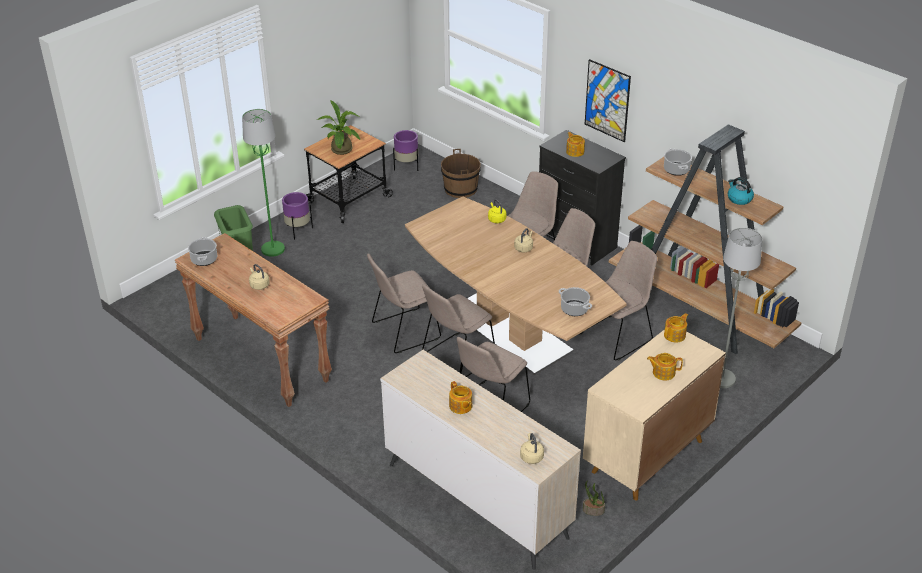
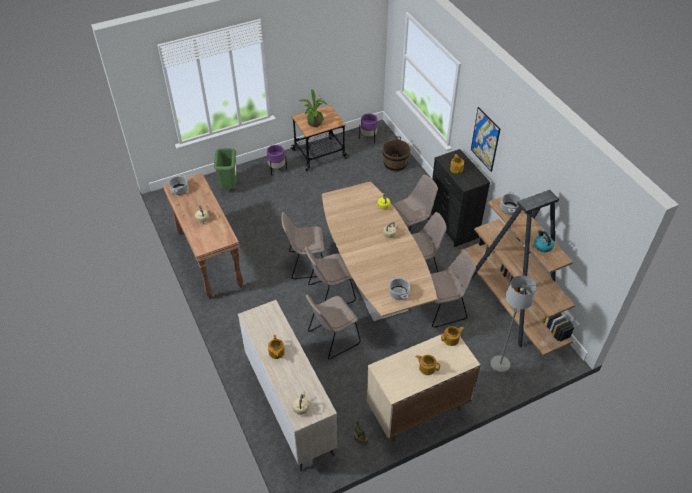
camera: 20 degrees right, 10 degrees up
(272, 249) = (255, 179): green floor lamp -> none

